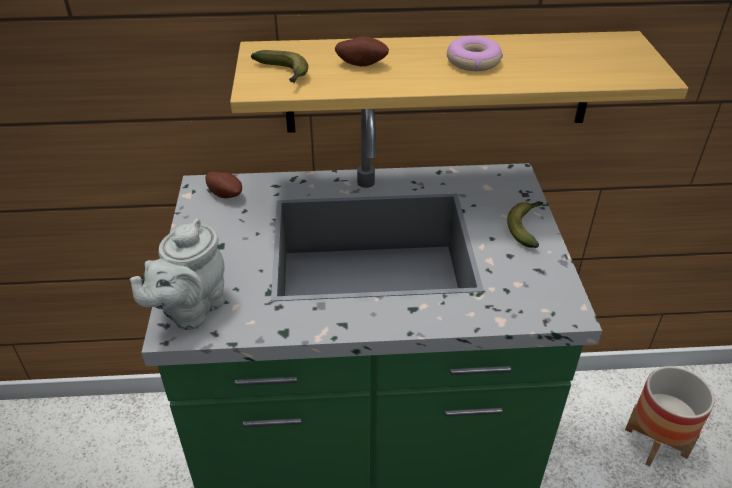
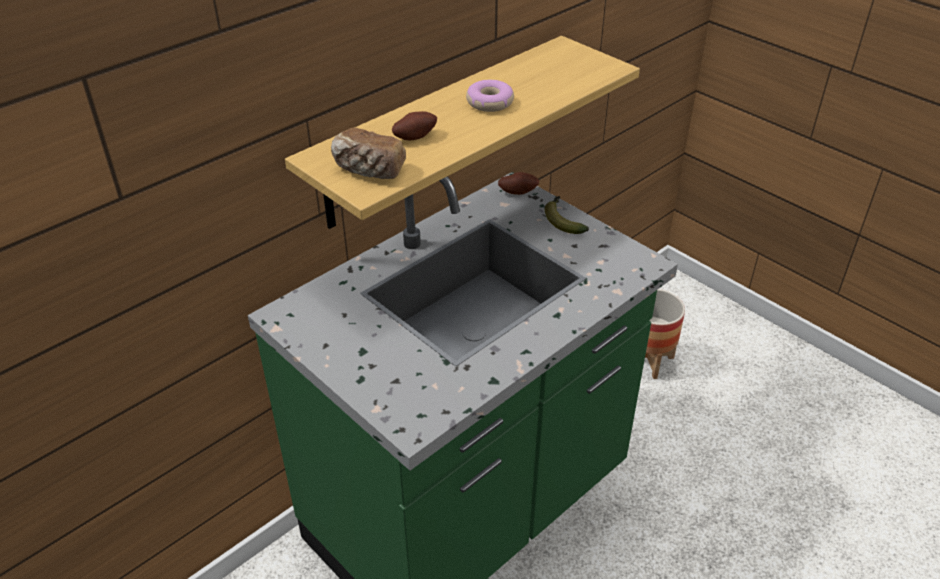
camera: 40 degrees left, 0 degrees up
(190, 310) = (405, 408): grey teapot -> none
(226, 194) = (310, 310): potato -> potato (518, 191)
(284, 74) = (368, 170): banana -> bread

